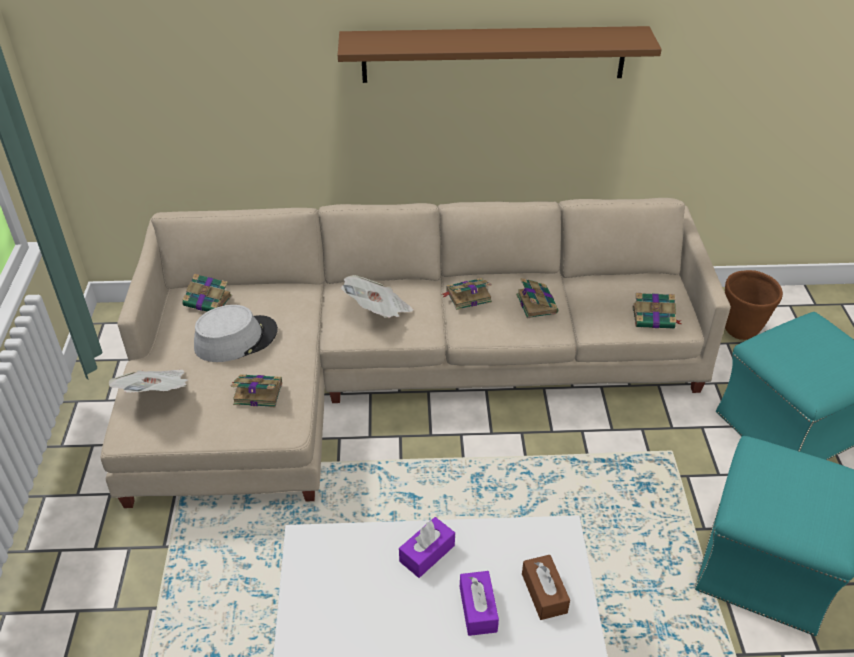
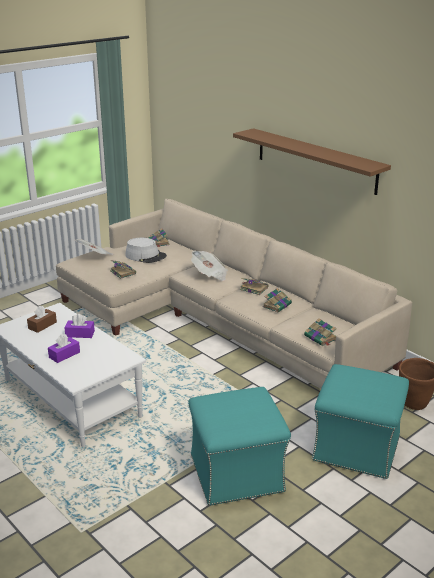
camera: 50 degrees right, 15 degrees down
(544, 593) = (90, 366): brown tissue box -> brown tissue box (42, 325)

